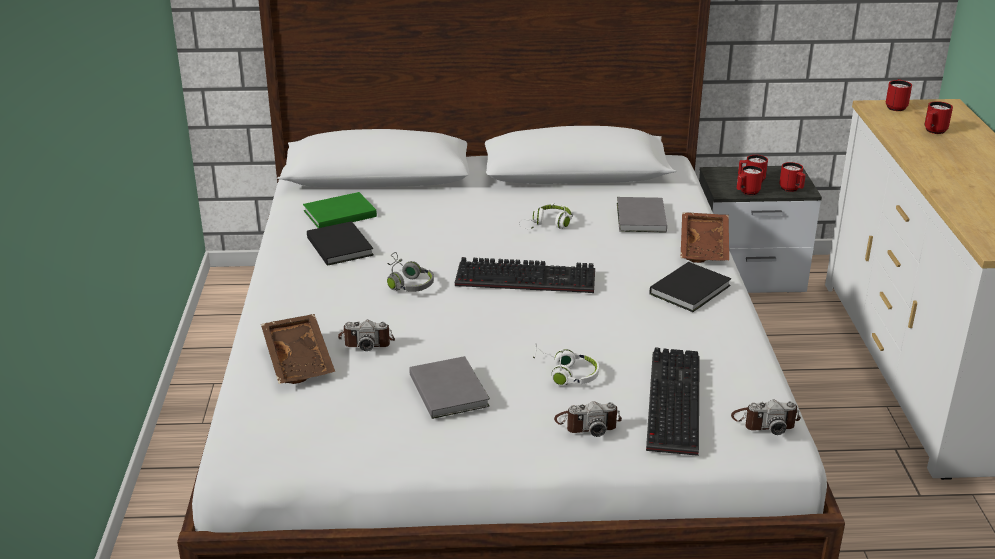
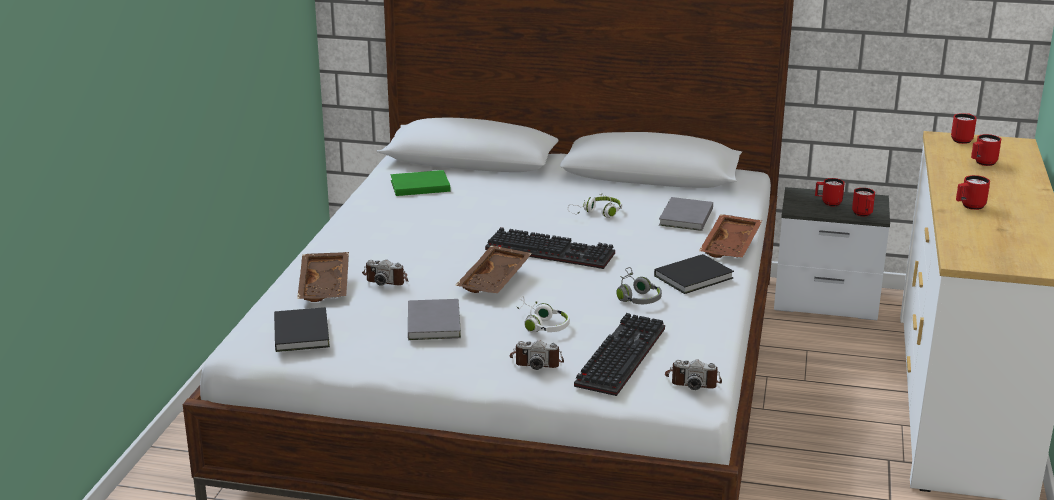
camera: 15 degrees right, 5 degrees down
(340, 245) = (407, 209): black book -> black book (302, 331)
(407, 282) = (446, 242): grey headphones -> grey headphones (636, 296)
(487, 323) = (495, 280): none -> brown tray
(747, 192) = (817, 212): red mug -> red mug (969, 206)

